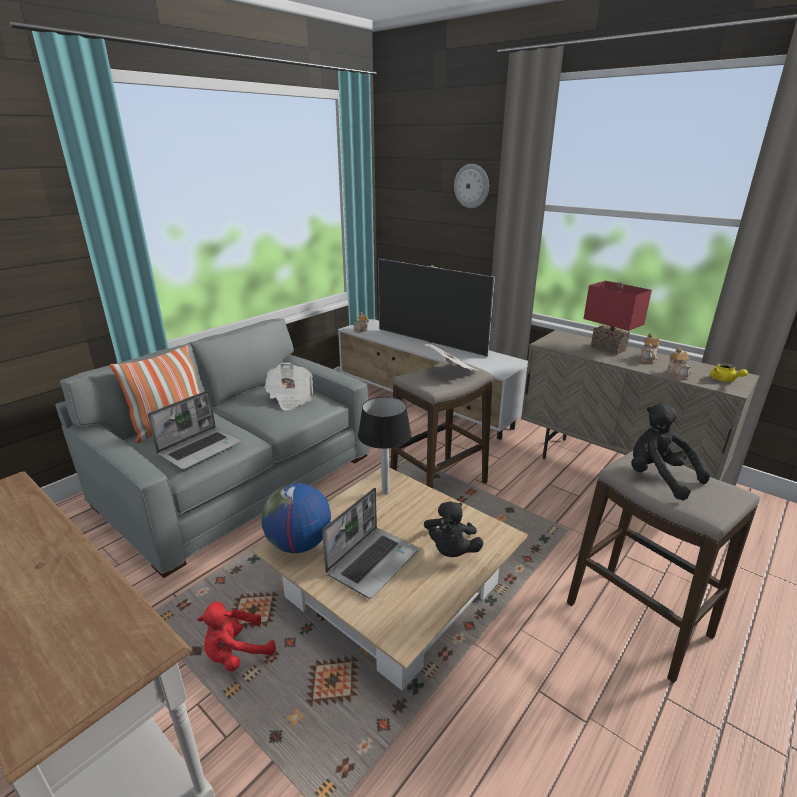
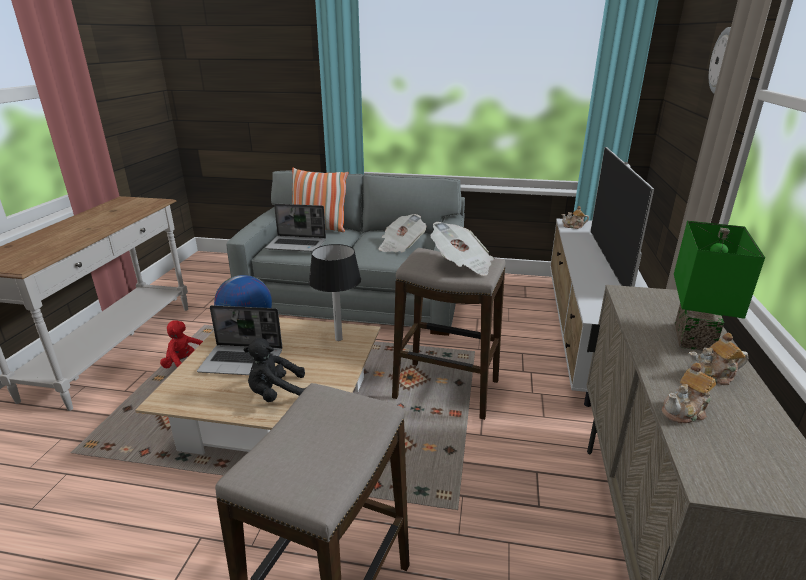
camera: 60 degrees right, 0 degrees up
(606, 349) = (690, 336): red table lamp -> green table lamp
(658, 477) = (321, 426): black plush toy -> none
(724, 380) = (747, 470): yellow teapot -> none

